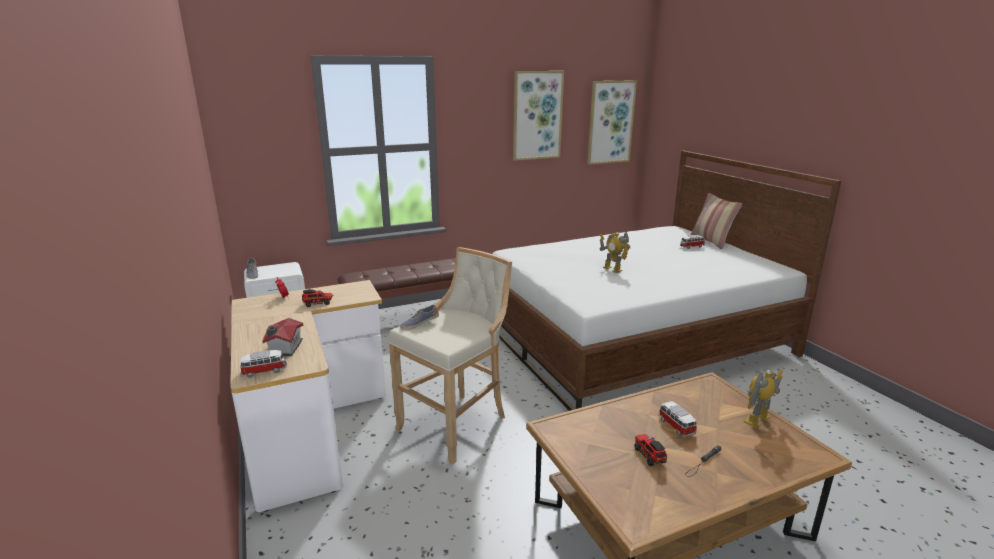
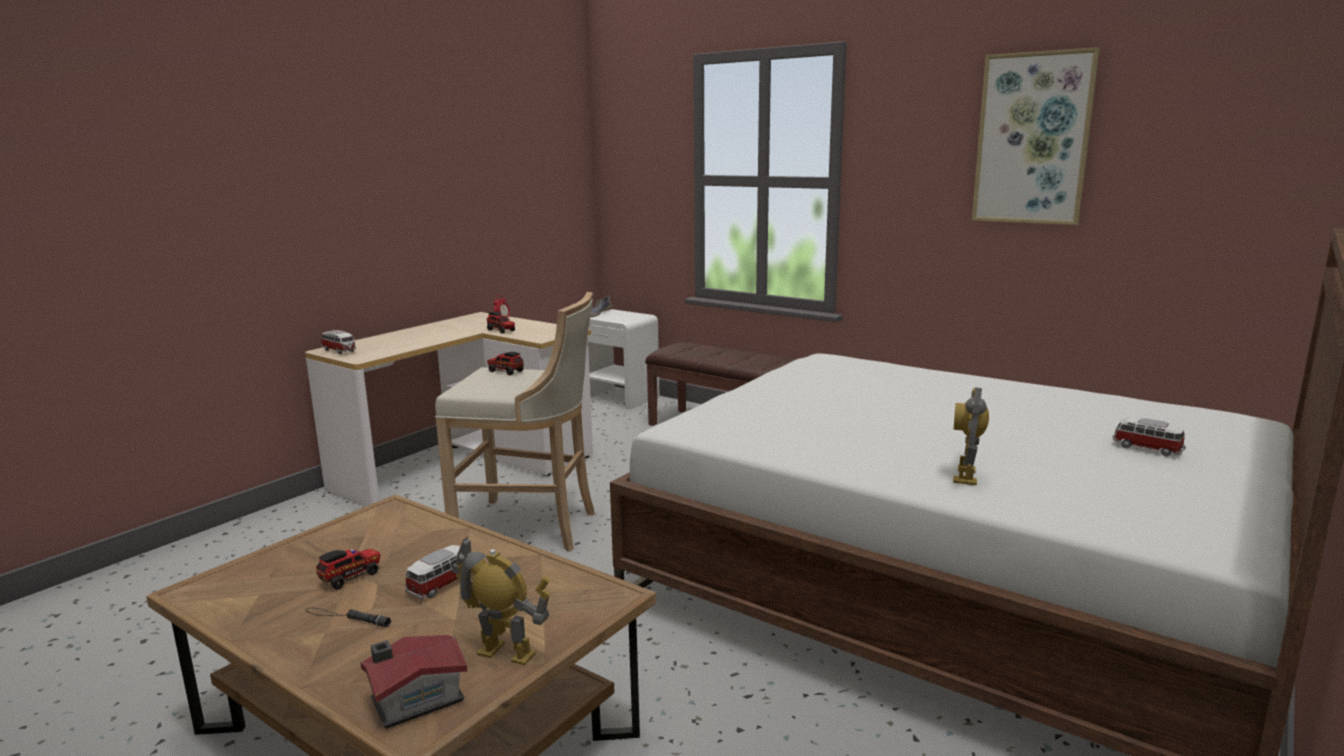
camera: 60 degrees right, 5 degrees down
(284, 348) = (389, 345): toy house -> toy house (414, 699)
(419, 324) = (505, 371): shoe -> toy truck
(610, 122) = (1234, 159): picture -> none
(612, 269) = (862, 414): toy robot -> toy robot (966, 475)
(711, 241) = (1241, 461): pillow -> none

